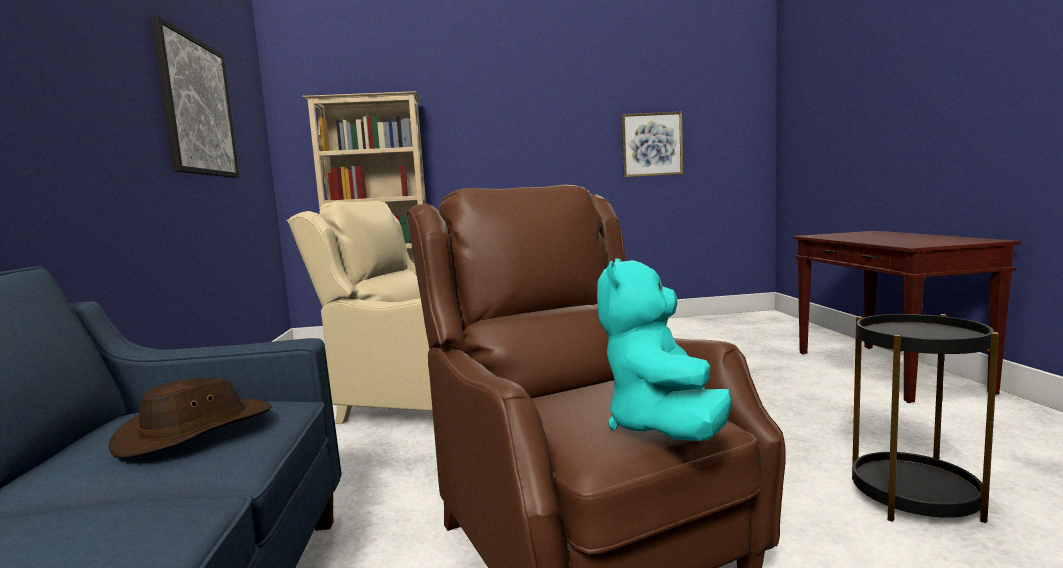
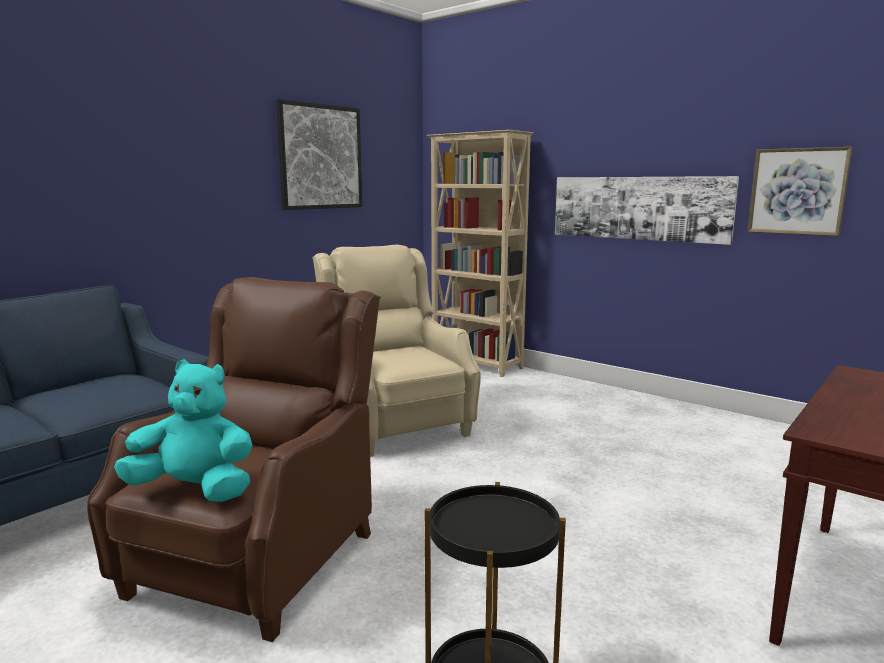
camera: 45 degrees right, 5 degrees up
(195, 430) = (98, 394): brown hat -> none
(533, 166) = (638, 208): none -> picture
(663, 428) = (195, 490): turquoise plush toy -> turquoise plush toy turned 45 degrees clockwise

